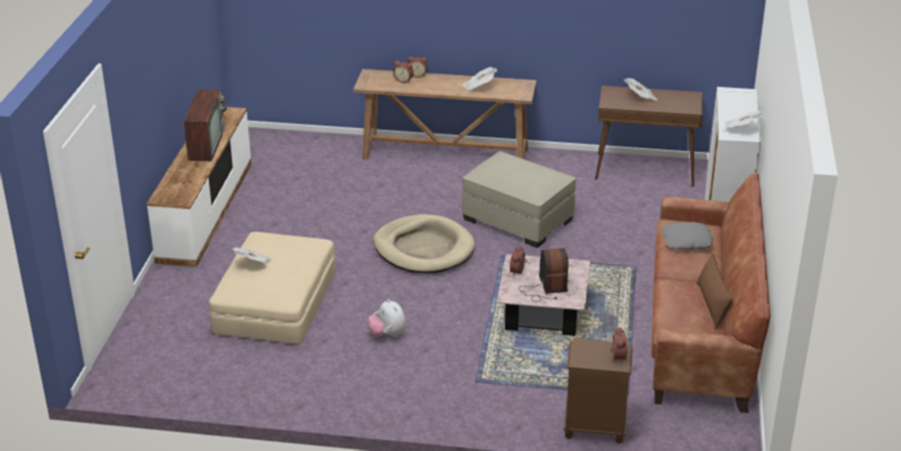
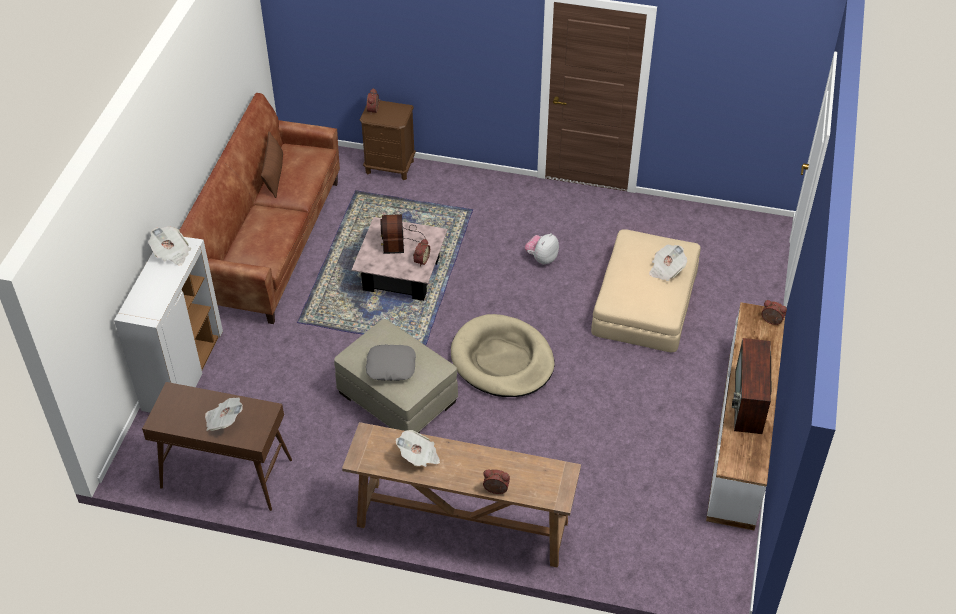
camera: 175 degrees left, 15 degrees up
(387, 335) = (541, 258): plush toy -> plush toy turned 120 degrees counterclockwise
(404, 80) = (514, 479): alarm clock -> alarm clock (771, 321)
(686, 241) = (263, 240): grey pillow -> grey pillow (391, 366)

